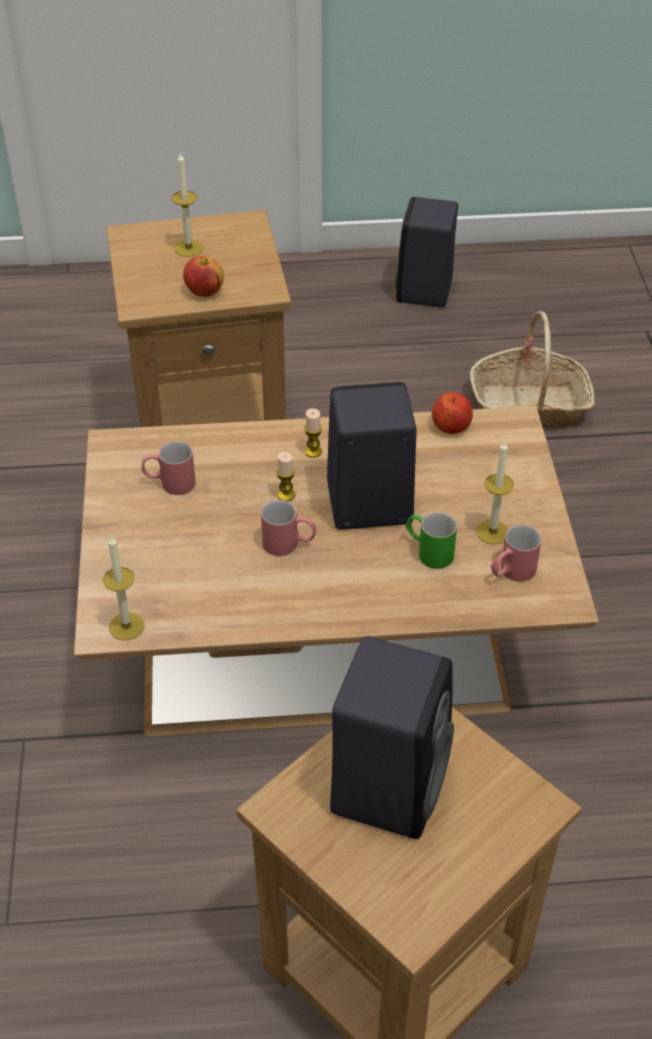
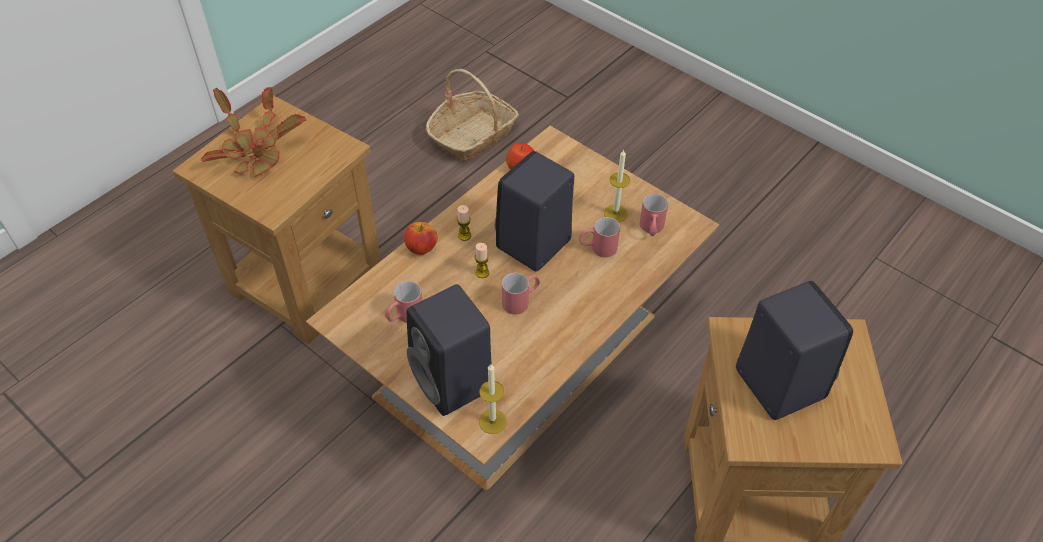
camera: 45 degrees left, 5 degrees up
(188, 248) = (255, 151): candle -> potted plant
(204, 291) = (306, 173): apple -> apple (421, 248)
(424, 291) = (332, 101): black speaker -> black speaker (454, 382)
(428, 551) = (597, 248): green mug -> red mug

